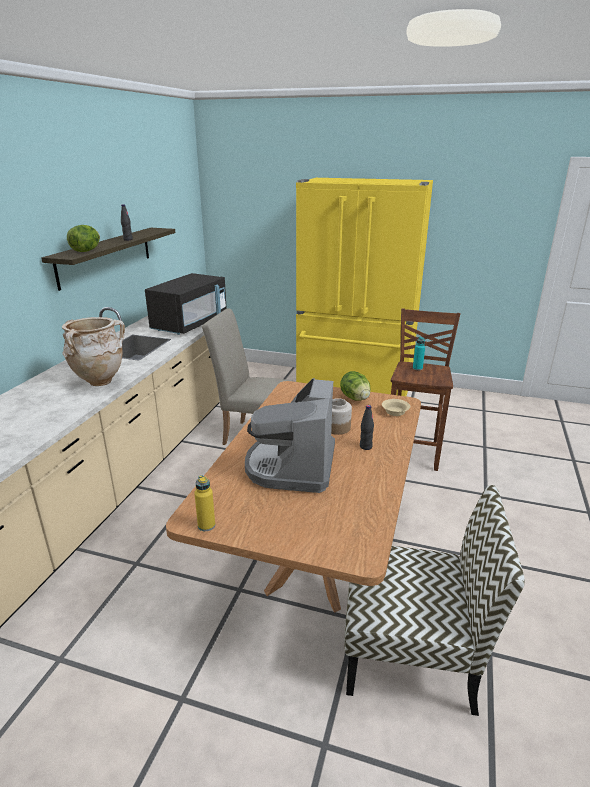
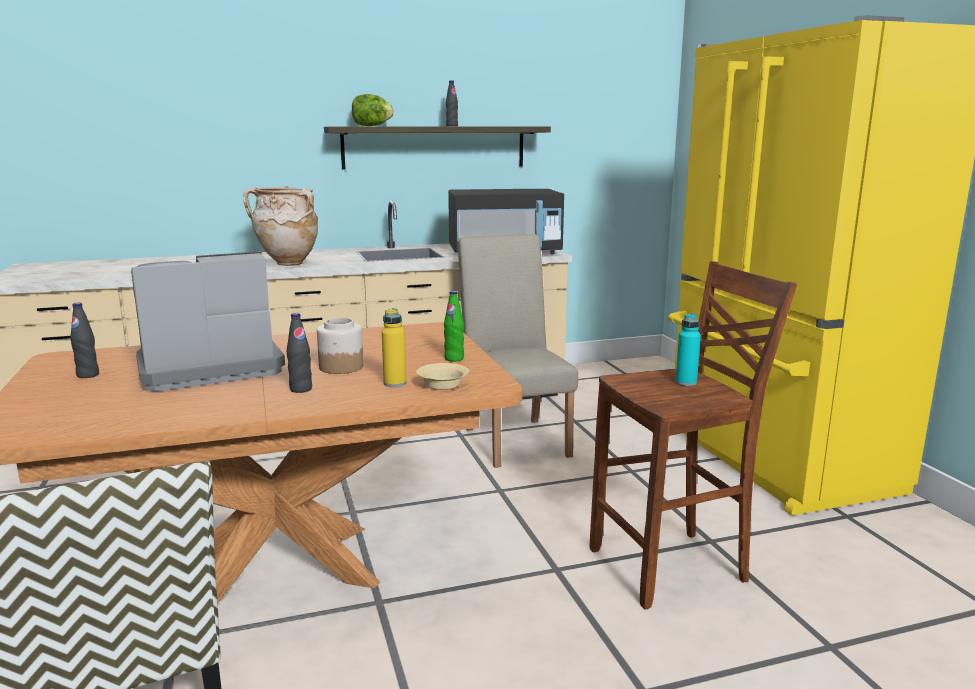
camera: 55 degrees right, 10 degrees down
(206, 525) = (47, 364): yellow bottle -> yellow bottle (395, 383)
(257, 510) = (88, 375): none -> black bottle
(355, 398) = (454, 359): lettuce -> green bottle

